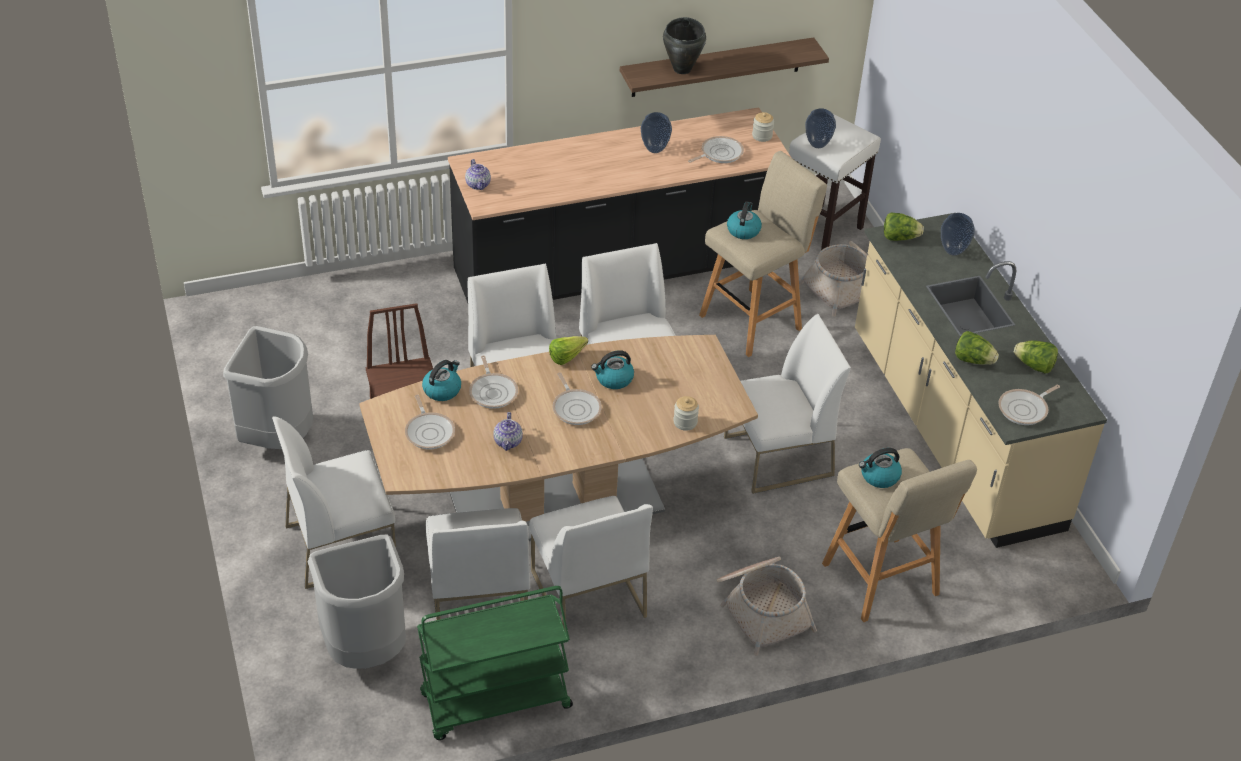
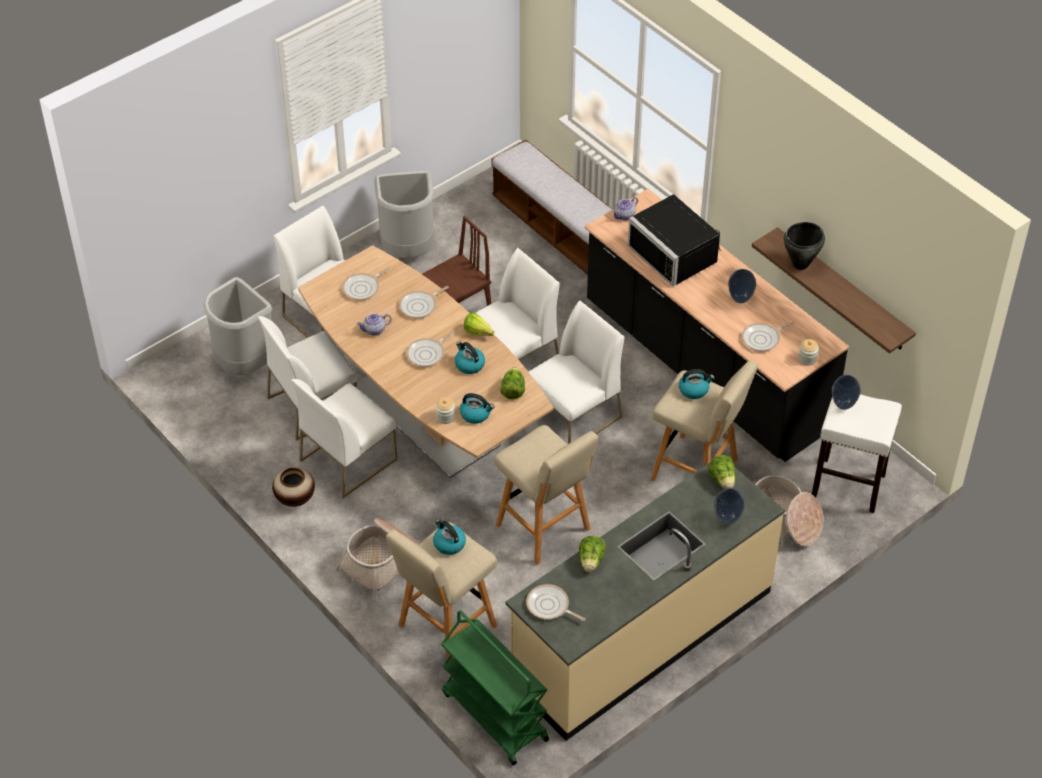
camera: 70 degrees right, 5 degrees up
(339, 307) = (557, 229): none -> bench
(442, 390) = (407, 280): kettle -> kettle (476, 414)
(495, 702) = (231, 442): green cart -> green cart (493, 716)
(561, 168) = (677, 253): none -> black microwave
(624, 663) = (295, 498): none -> vase
(719, 153) = (763, 339): frying pan -> frying pan turned 120 degrees clockwise
(778, 457) = (545, 529): white chair -> beige stool
(1034, 366) = (607, 602): lettuce -> lettuce (513, 390)

